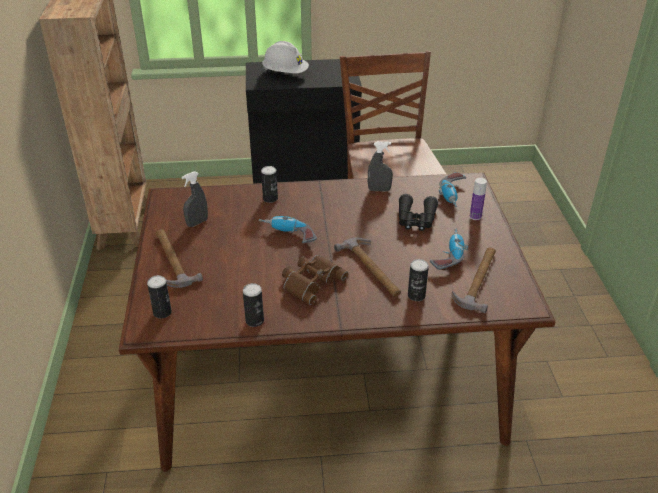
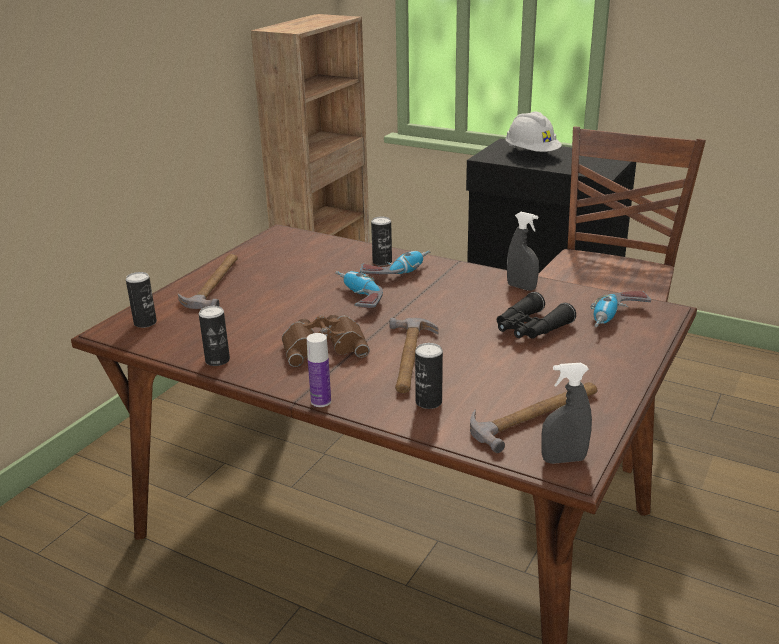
camera: 35 degrees right, 10 degrees down
(197, 223) = (280, 261): grey spray bottle -> grey spray bottle (563, 459)
(448, 255) = (526, 376): power drill -> power drill (397, 271)
(475, 216) = (619, 348): bottle -> bottle (321, 401)

